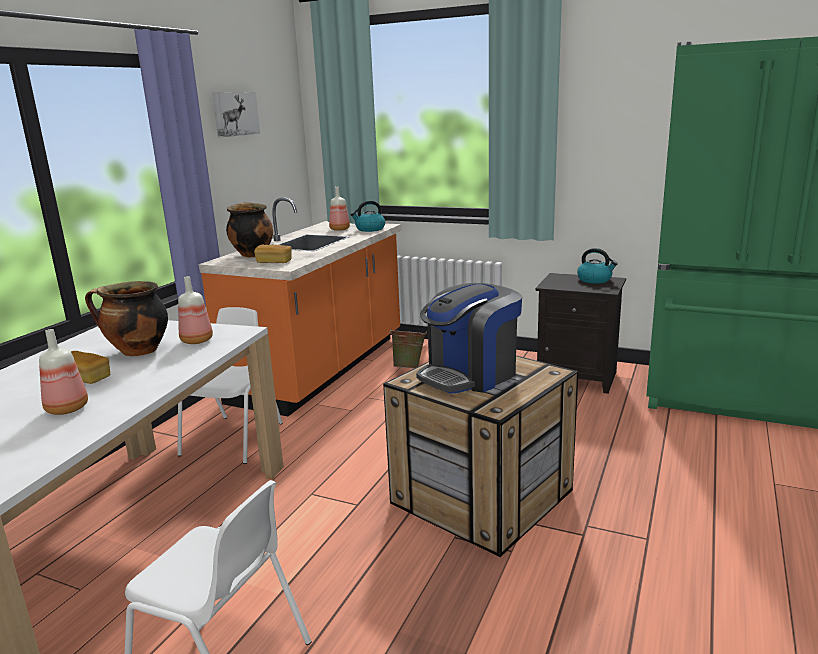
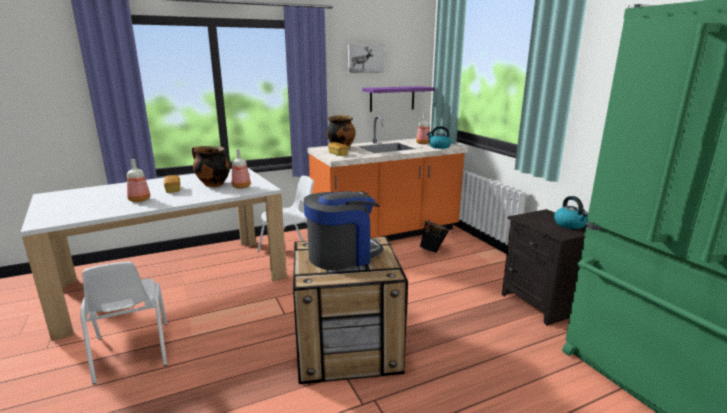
camera: 40 degrees right, 0 degrees up
(270, 172) = (392, 98): none -> purple shelf
(409, 368) = (433, 251): green bucket -> black bucket
(470, 375) = (342, 255): coffee machine -> coffee machine turned 150 degrees clockwise

